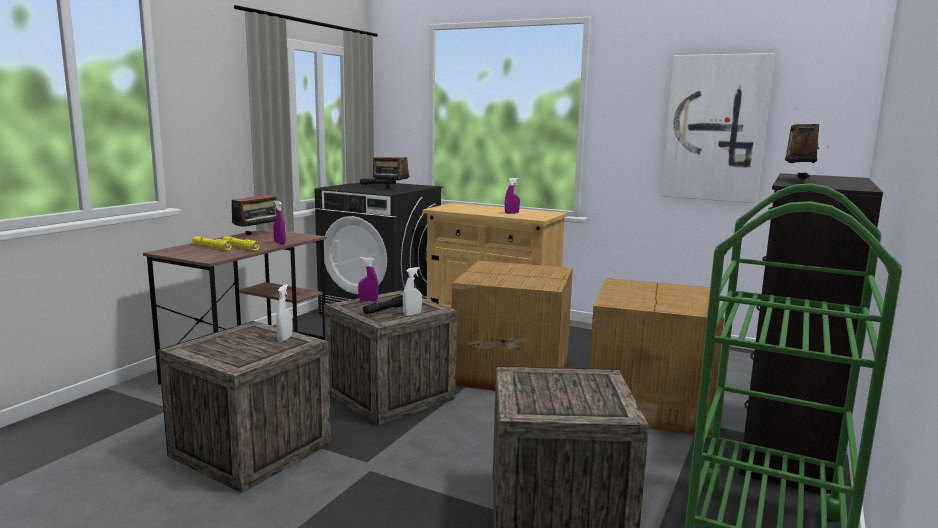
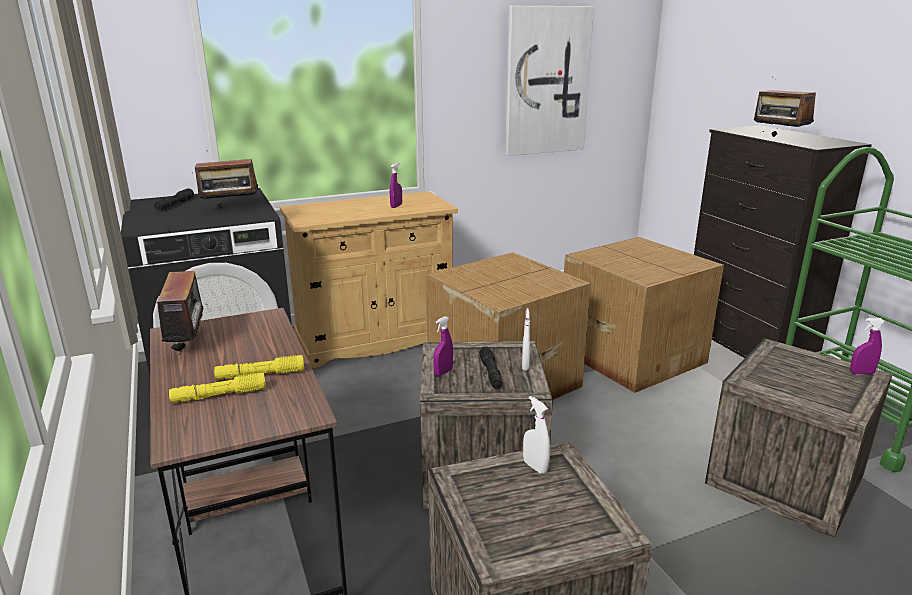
camera: 50 degrees left, 10 degrees up
(279, 243) = (279, 343): purple spray bottle -> purple spray bottle (861, 373)

